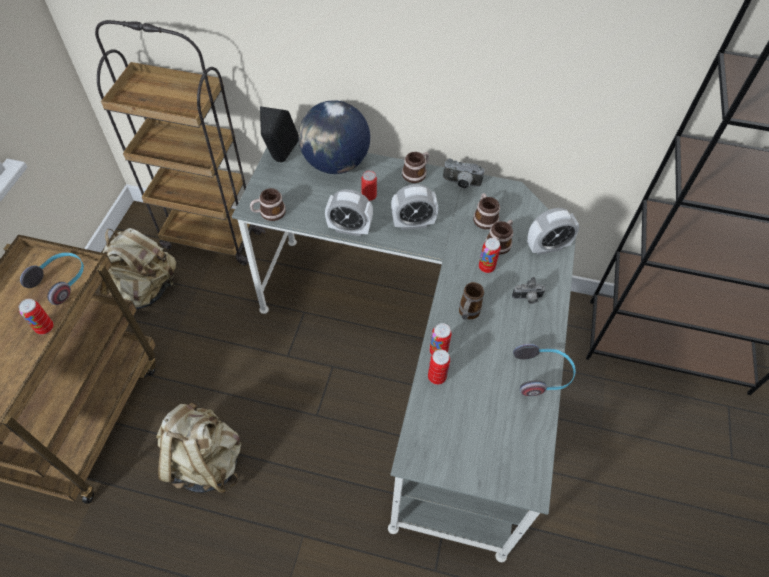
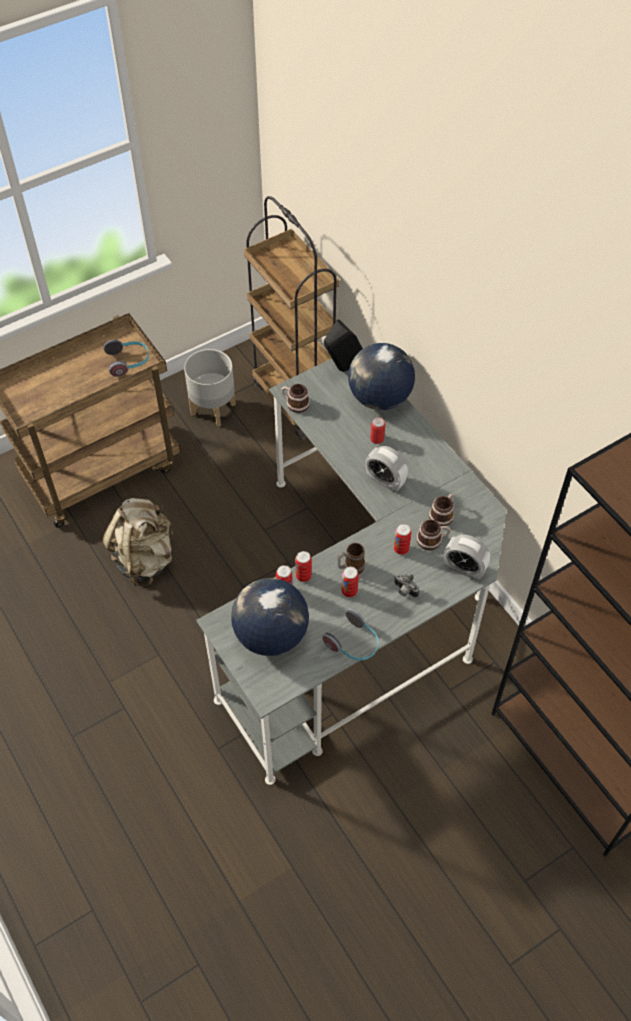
camera: 45 degrees right, 0 degrees up
(45, 328) = (95, 385): can -> can (349, 591)
(145, 291) = (213, 408): beige backpack -> grey planter
(349, 229) = (336, 453): alarm clock -> none
(416, 173) = (431, 446): mug -> none
(461, 184) = (455, 477): camera -> none
(471, 428) = (270, 635): none -> globe

